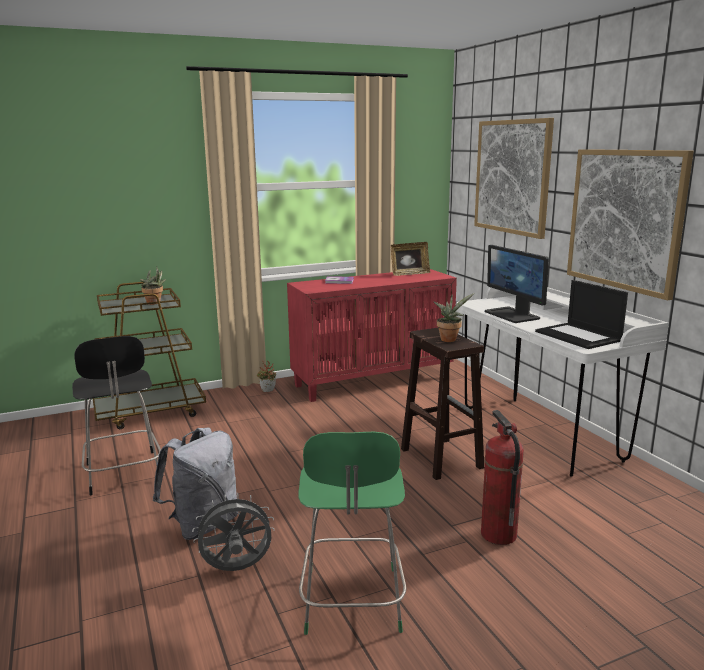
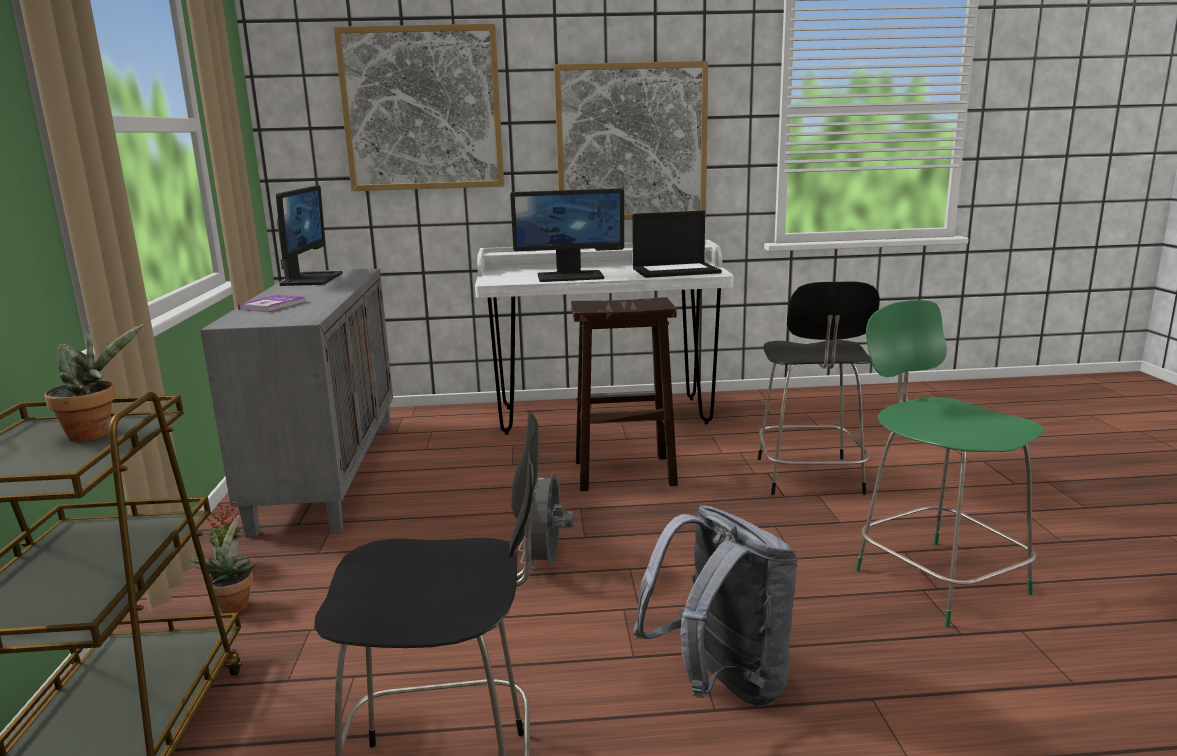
camera: 70 degrees left, 0 degrees up
(236, 569) = (860, 659): grey fan -> grey fan (546, 565)
(352, 603) = (936, 578): green chair -> green chair turned 135 degrees counterclockwise
(373, 381) = (327, 472): red cabinet -> grey cabinet
(409, 274) = (310, 279): picture frame -> monitor
(449, 339) = (627, 303): potted plant -> potted plant (233, 605)
(498, 535) = (809, 477): fire extinguisher -> black chair

